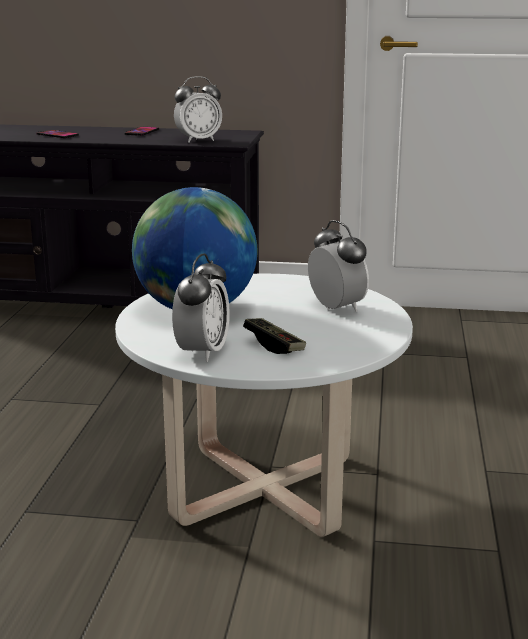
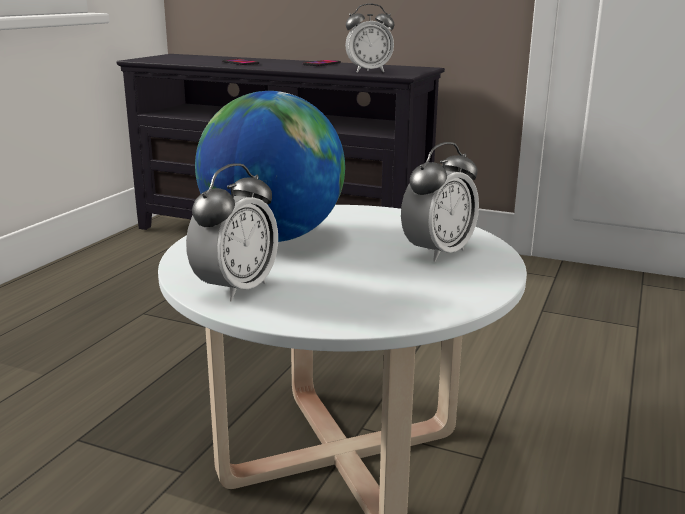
camera: 15 degrees right, 0 degrees up
(274, 345) = (329, 290): game controller -> none
(336, 308) = (438, 252): alarm clock -> alarm clock turned 60 degrees clockwise

